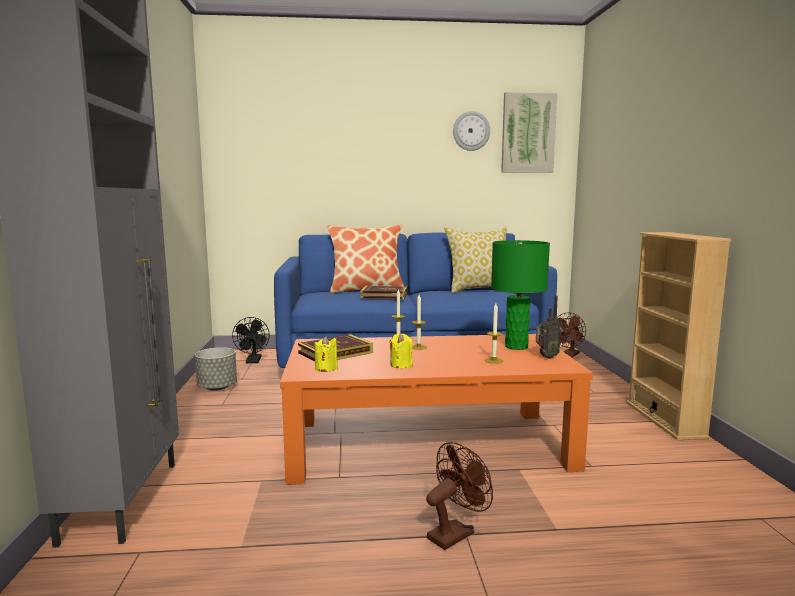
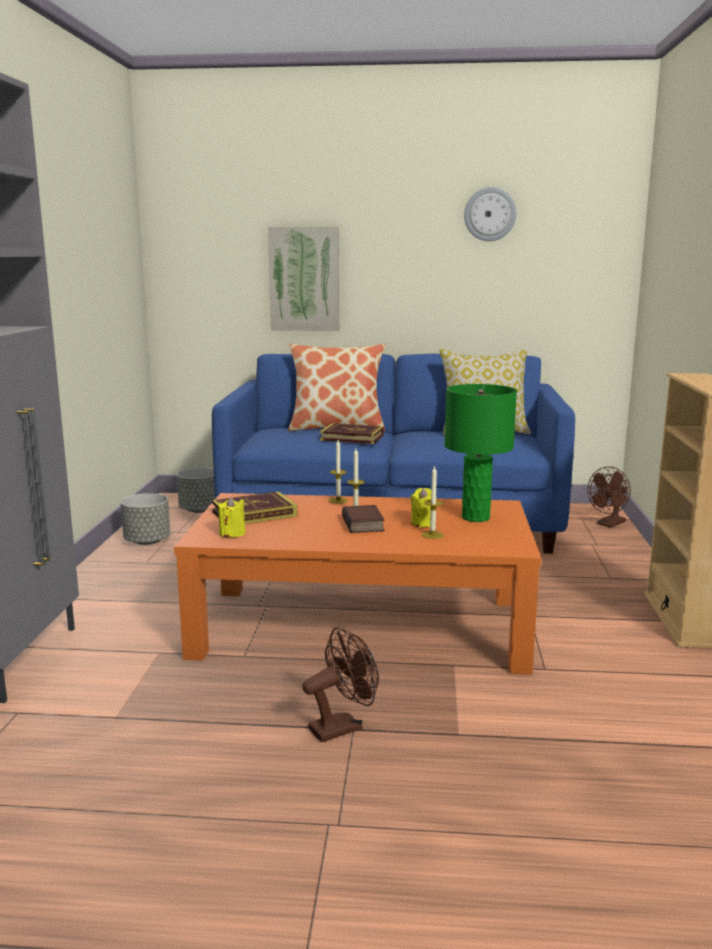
camera: 10 degrees right, 5 degrees up
(253, 361) = (200, 510): black fan -> grey planter
(401, 365) = (319, 534): yellow candle -> yellow candle (423, 523)
(433, 356) = (364, 524): none -> book
(528, 133) = (570, 216): picture -> picture (304, 279)
(546, 357) = (501, 534): radio -> none

